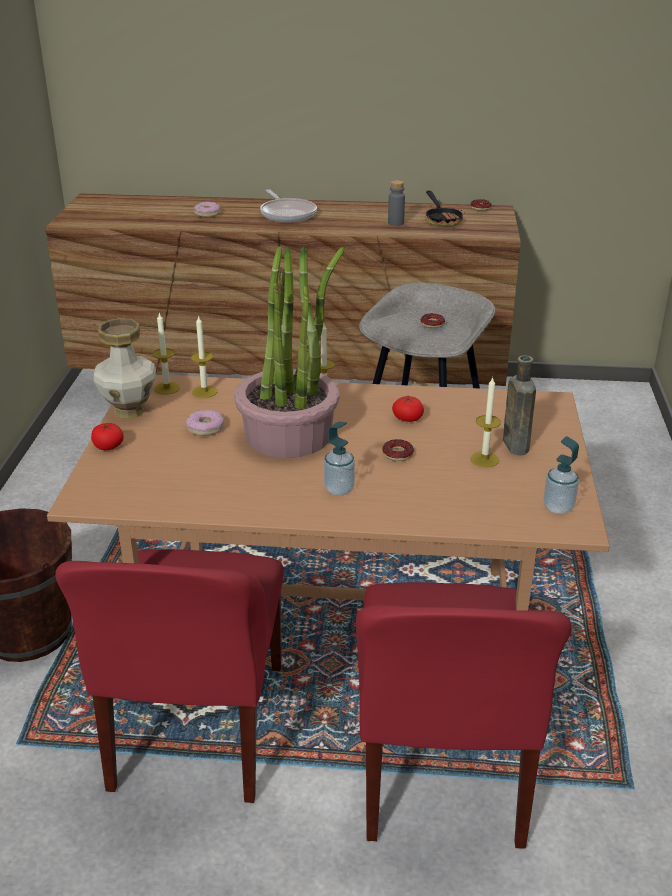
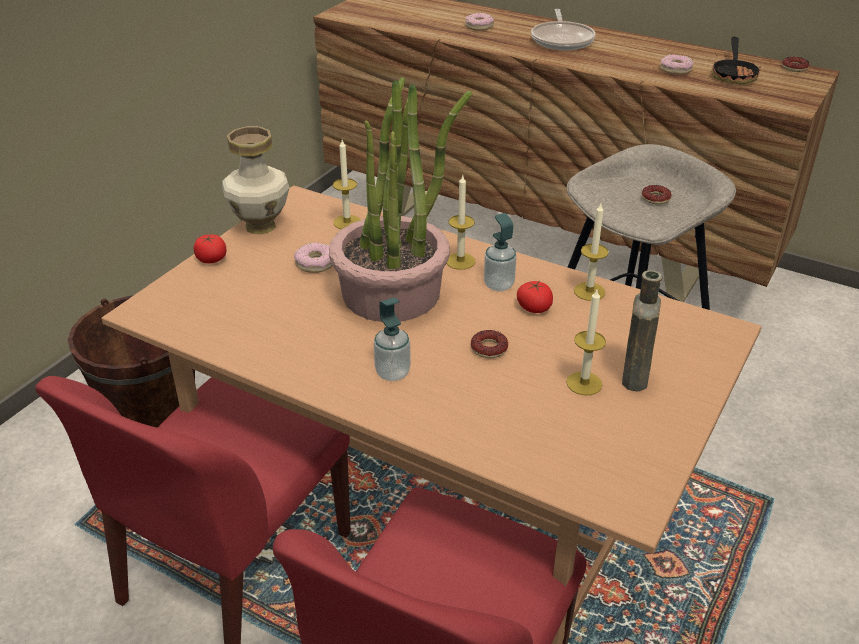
camera: 25 degrees right, 5 degrees up
(167, 388) = (315, 209): candle -> candle (589, 291)
(396, 223) = (675, 70): grey bottle -> donut
(558, 507) = (626, 474): soap dispenser -> soap dispenser (498, 285)

